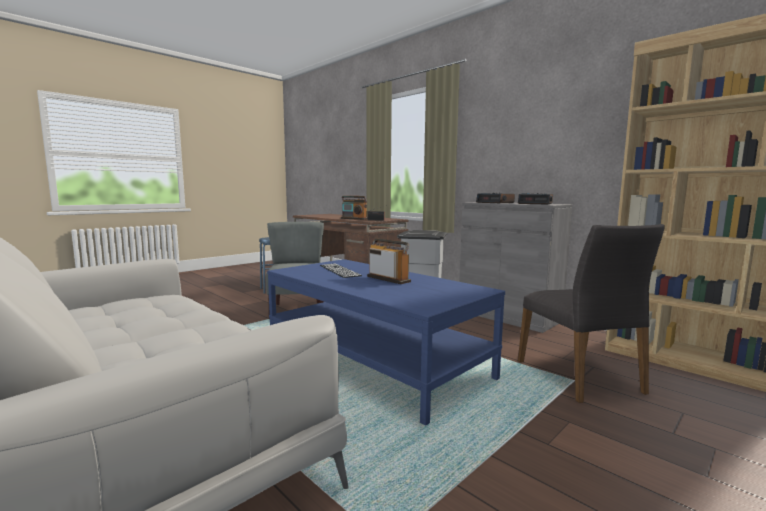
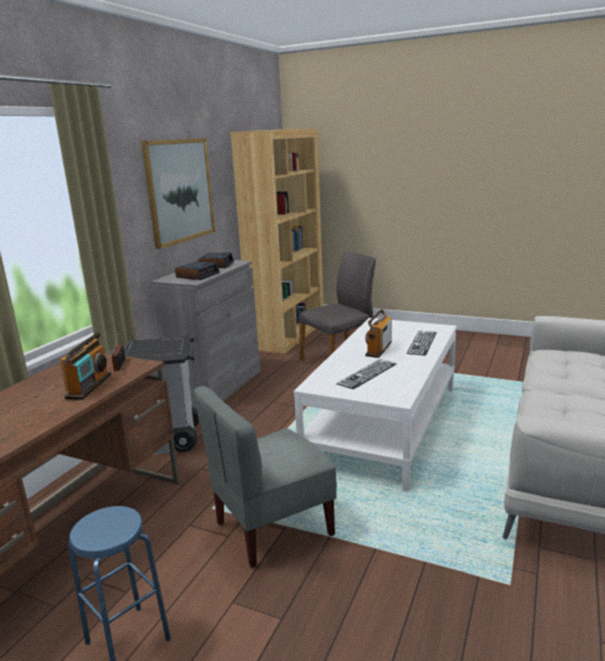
camera: 110 degrees left, 10 degrees up
(373, 359) = (384, 425): blue coffee table -> white coffee table
(383, 292) = (422, 343): none -> keyboard
(542, 132) = (179, 191): none -> picture

